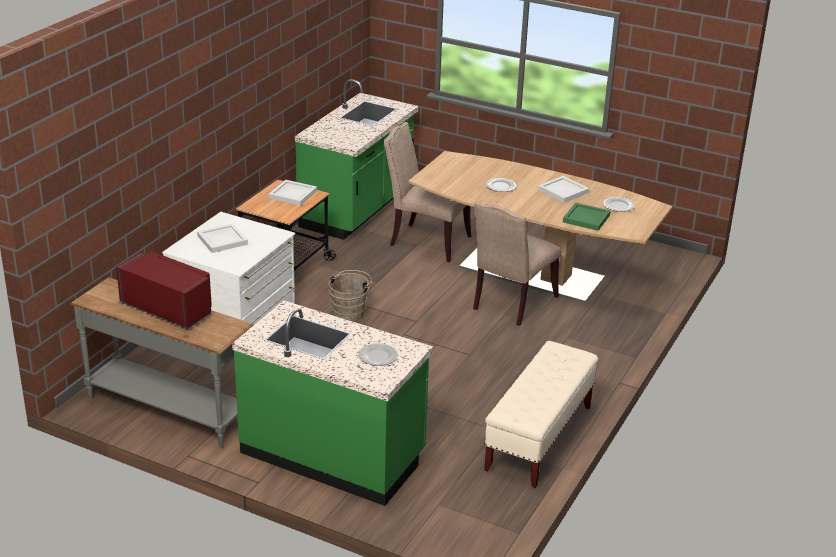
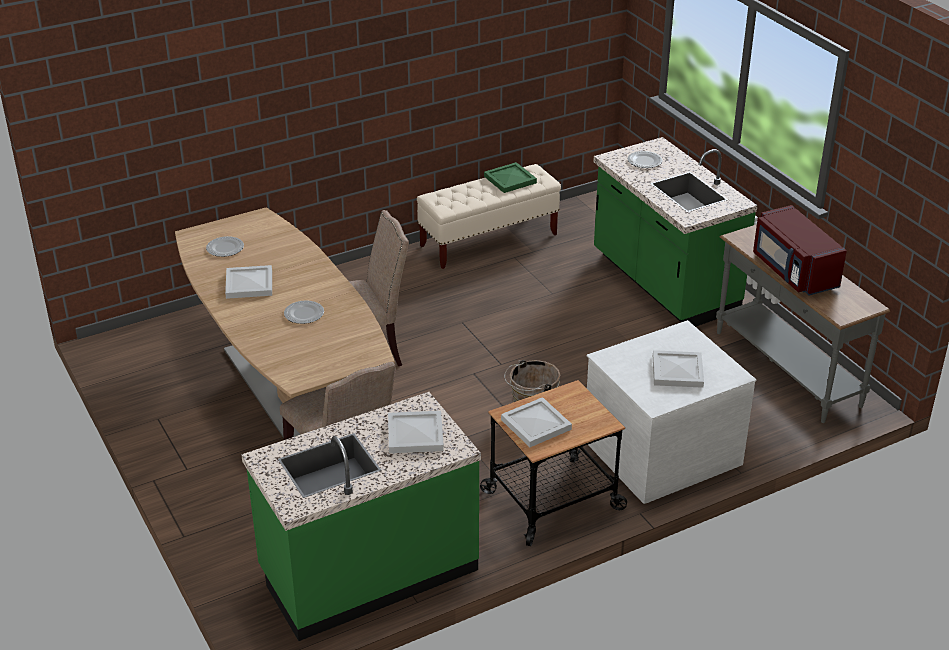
camera: 145 degrees left, 5 degrees up
(340, 133) = (414, 434): none -> white tray
(586, 218) = (280, 246): green tray -> green tray (510, 180)

